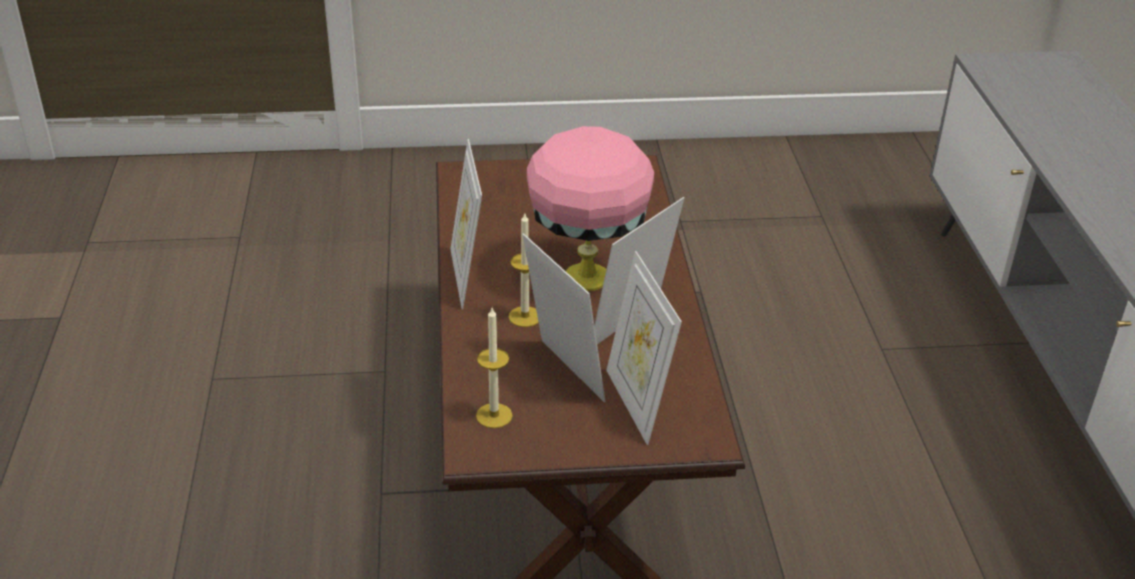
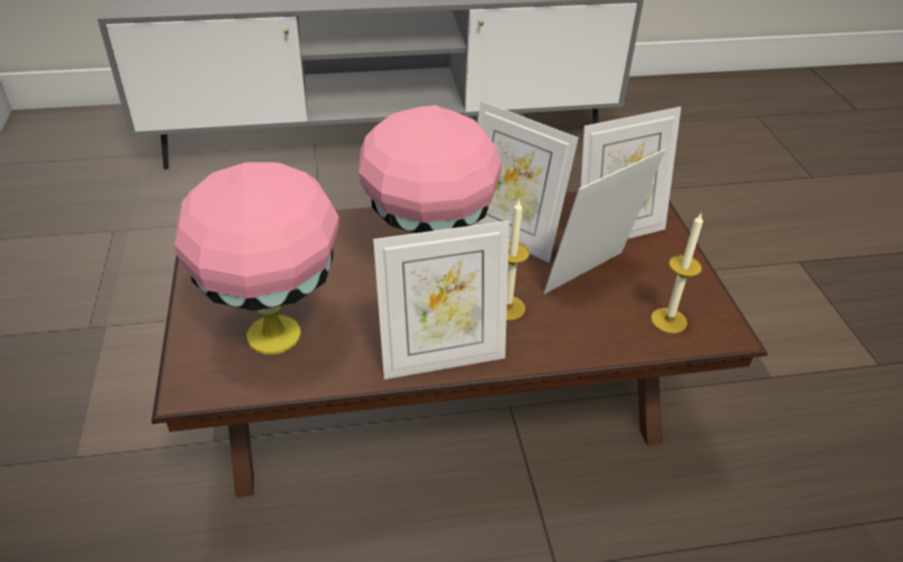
camera: 95 degrees left, 5 degrees up
(509, 202) = (276, 333): none -> pink table lamp

